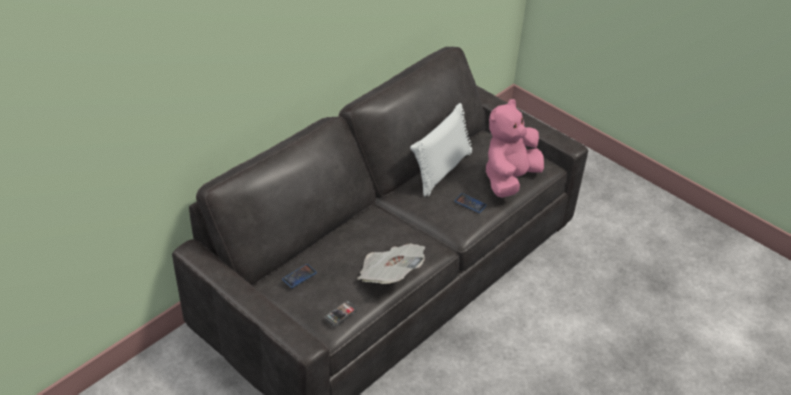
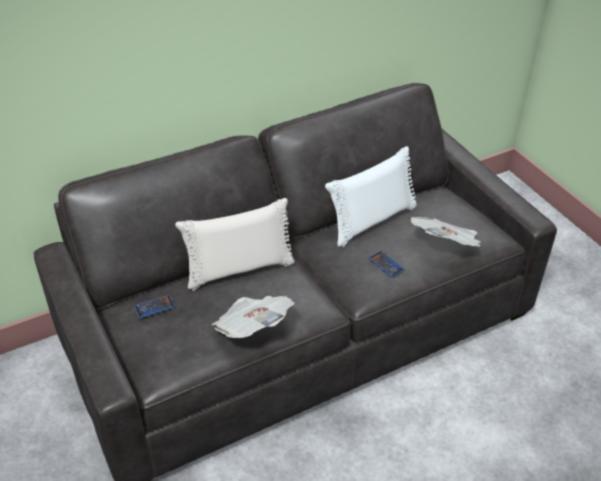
camera: 20 degrees right, 0 degrees up
(341, 314) = (175, 361): phone -> none
(352, 231) = (239, 269): none -> white pillow
(509, 179) = (446, 245): pink plush toy -> newspaper

